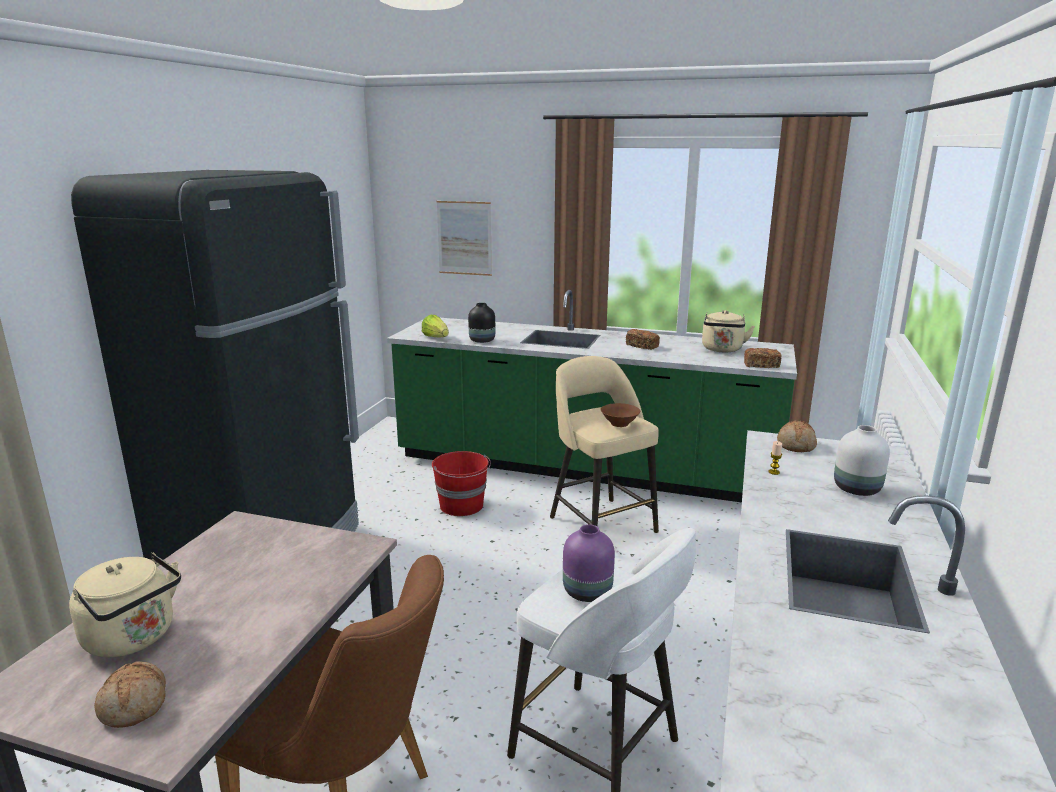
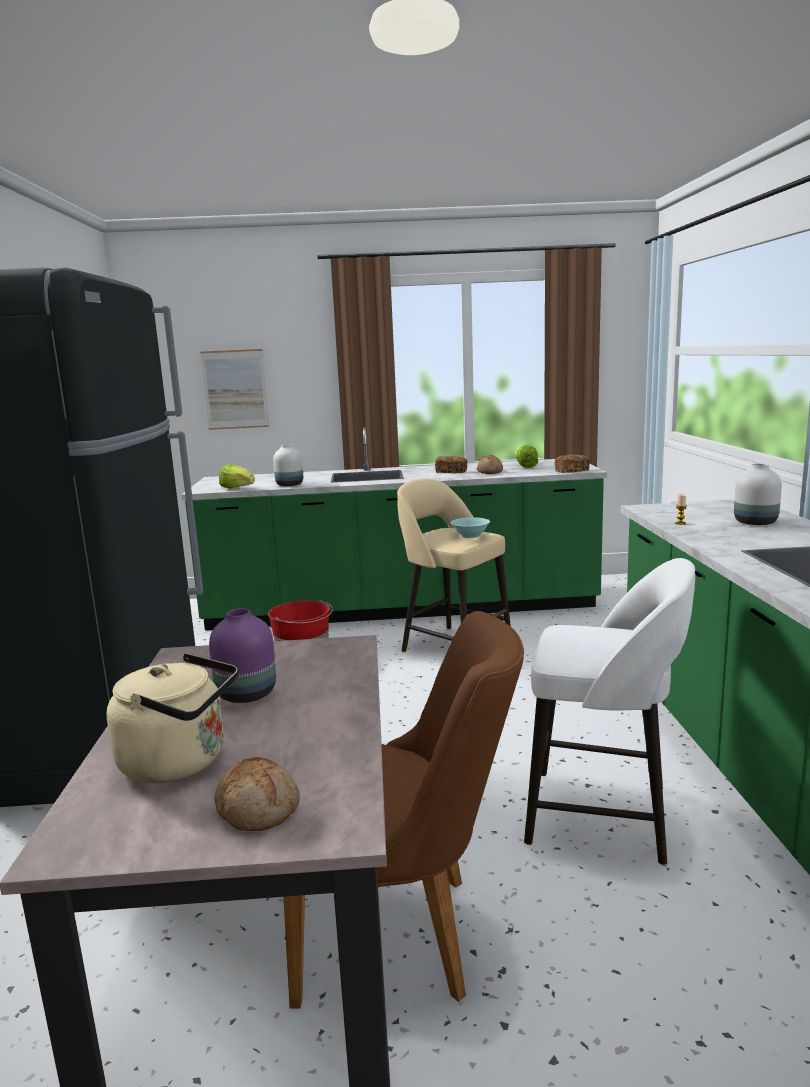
camera: 20 degrees left, 5 degrees down
(483, 340) = (290, 485): black vase -> white vase
(586, 591) = (587, 643): purple vase -> purple vase (245, 694)
(619, 424) = (470, 536): brown bowl -> turquoise bowl
(722, 350) = (524, 466): beige kettle -> lettuce
(796, 445) = (672, 507): bread -> bread (490, 472)

